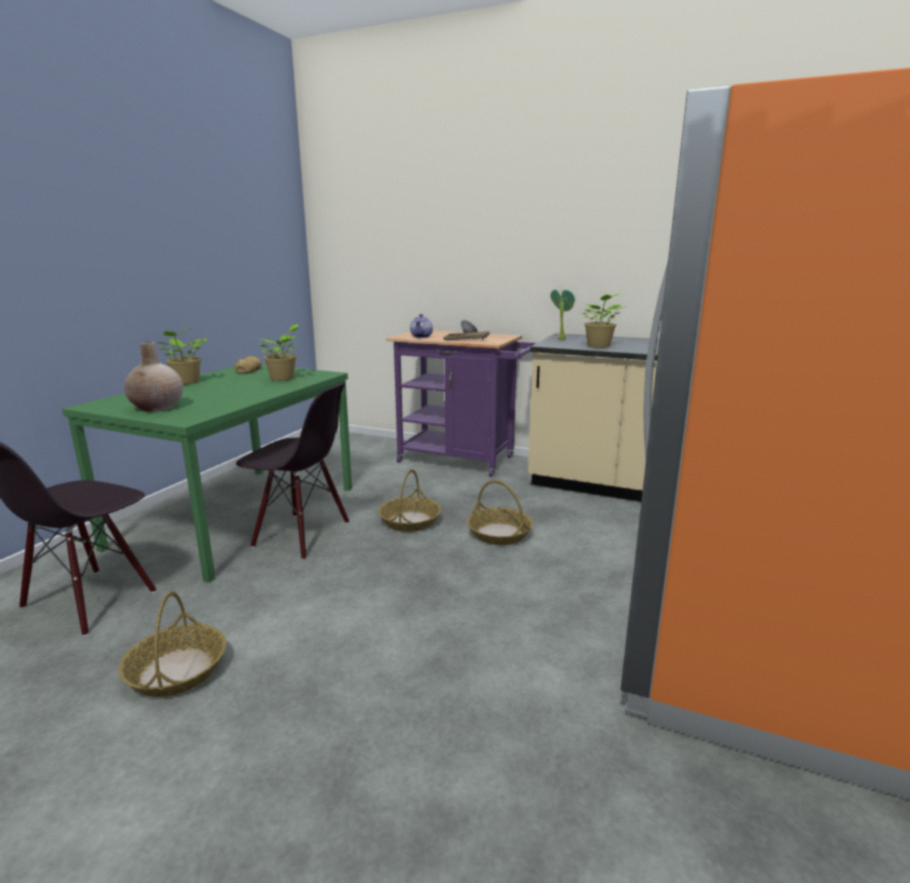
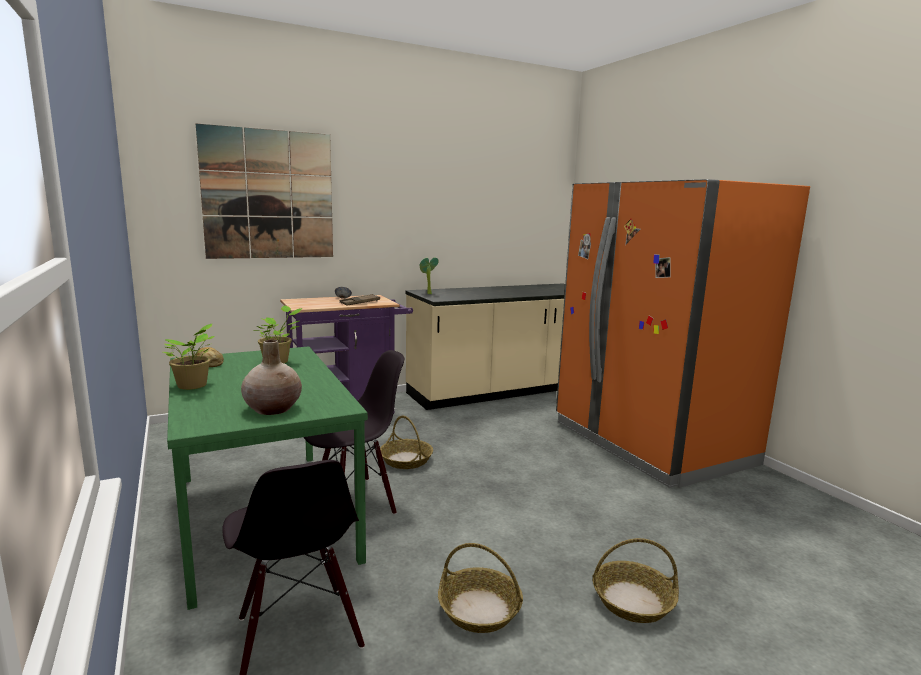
camera: 50 degrees left, 5 degrees down
(412, 217) = (269, 195): none -> picture
(422, 337) = (317, 305): teapot -> none
(499, 533) = (471, 444): basket -> basket (632, 601)
(599, 346) = (468, 296): potted plant -> none

